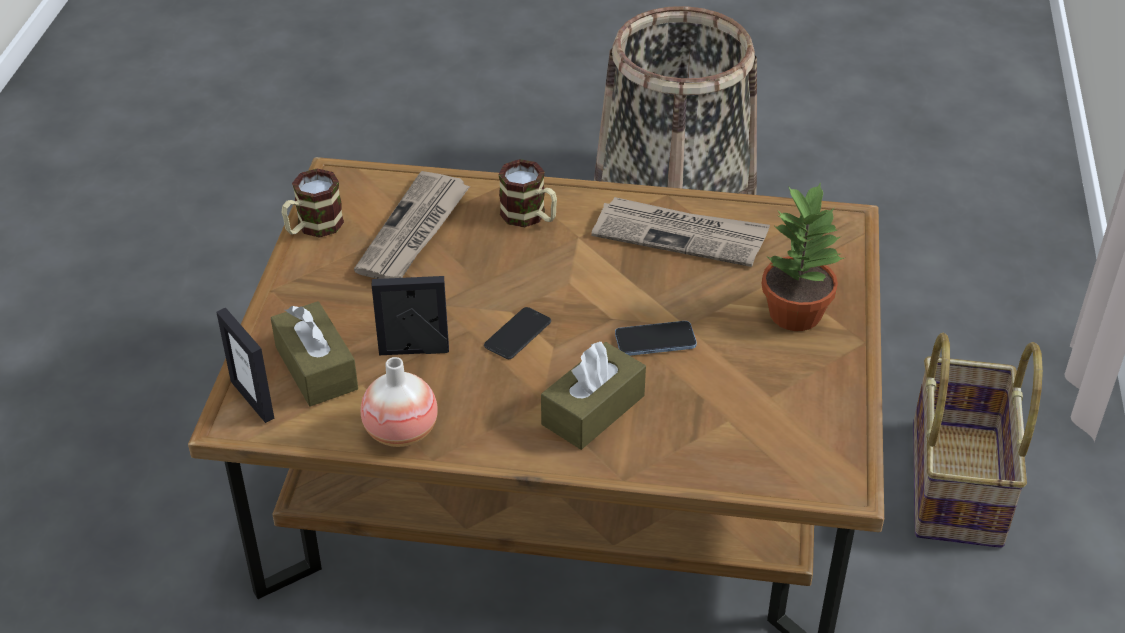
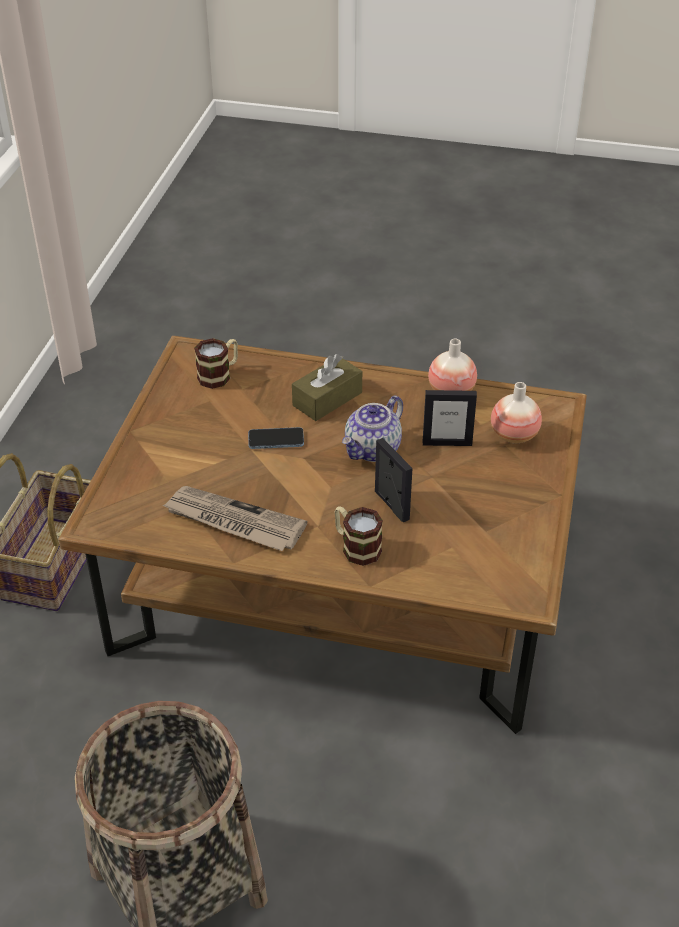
camera: 175 degrees left, 0 degrees up
(253, 399) = (552, 415): picture frame -> picture frame (391, 505)
(313, 227) = (540, 545): mug -> mug (219, 375)
(316, 368) = (514, 435): brown tissue box -> vase
(414, 231) = (454, 536): newspaper -> none
(517, 334) = (373, 450): phone -> teapot
(795, 312) = (169, 454): potted plant -> none

